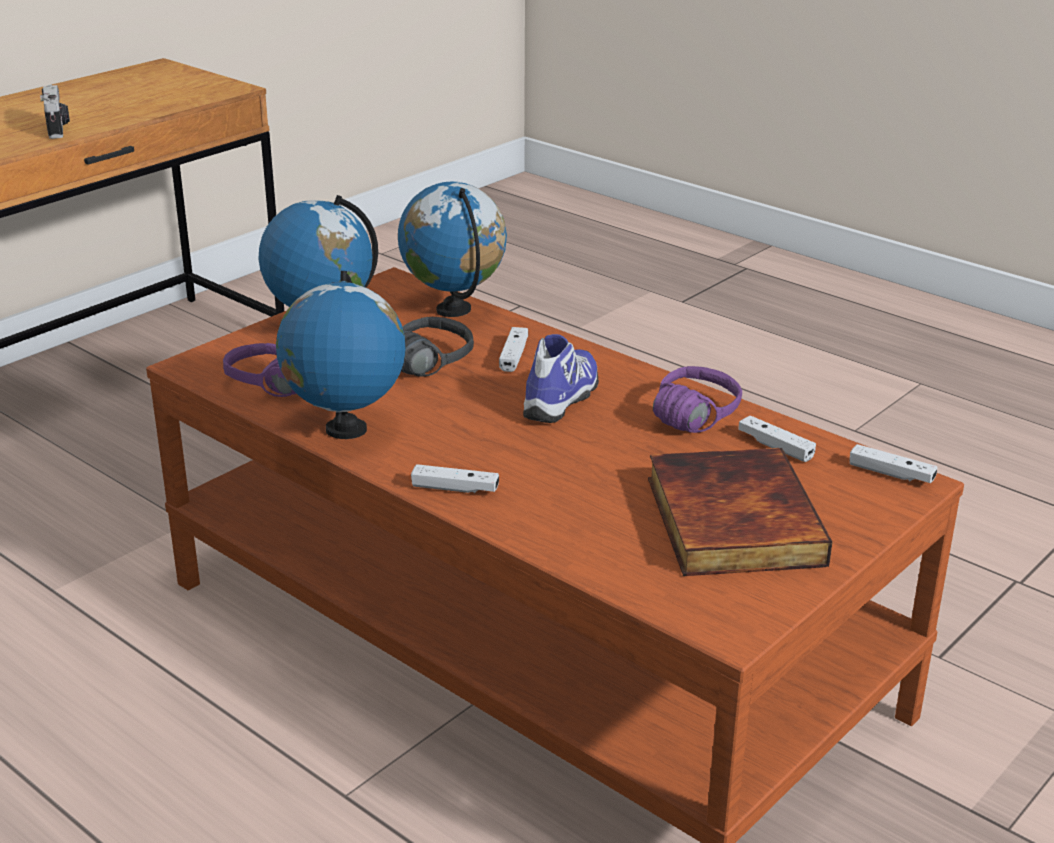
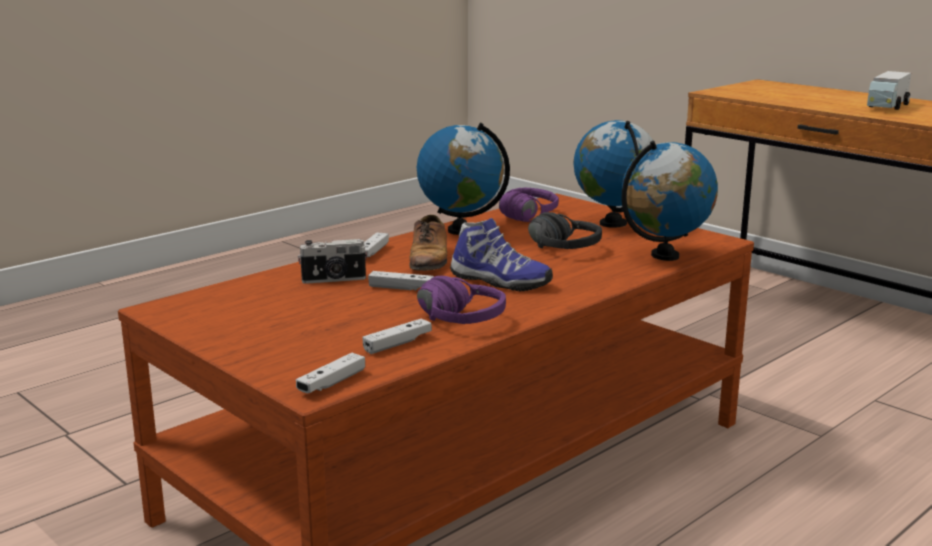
camera: 95 degrees right, 10 degrees down
(58, 129) = (814, 104): camera -> camera (334, 280)
(95, 102) = (887, 106): none -> toy truck
(488, 445) = (429, 261): none -> shoe
(513, 356) = (577, 270): white game controller -> white game controller (401, 288)
(729, 520) = (290, 319): book -> none

